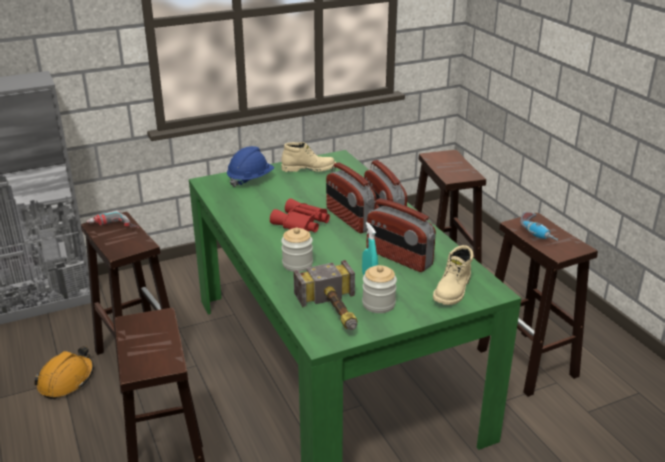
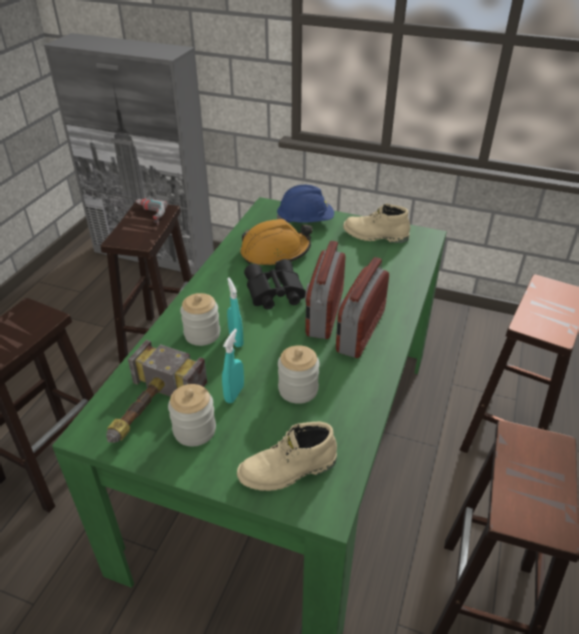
camera: 45 degrees right, 10 degrees up
(66, 380) = (107, 328): orange hard hat -> orange hard hat (275, 252)
(301, 224) = (273, 292): red binoculars -> black binoculars
(309, 169) = (375, 236): beige boot -> beige boot turned 150 degrees clockwise
(323, 256) = (236, 339): none -> turquoise spray bottle
(398, 258) = (298, 389): radio -> jar
(538, 233) = (527, 467): power drill -> none

